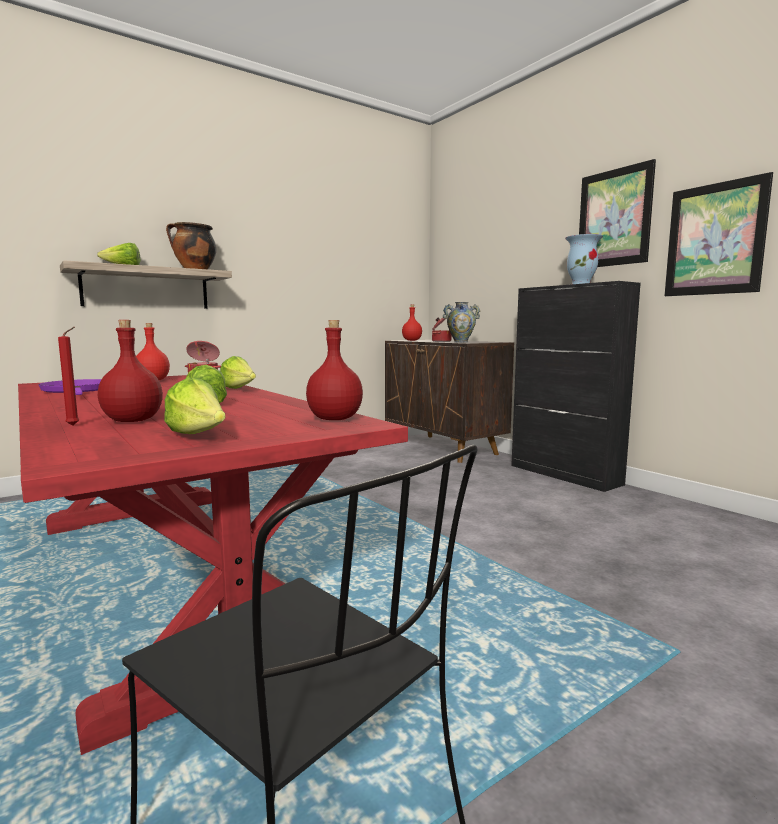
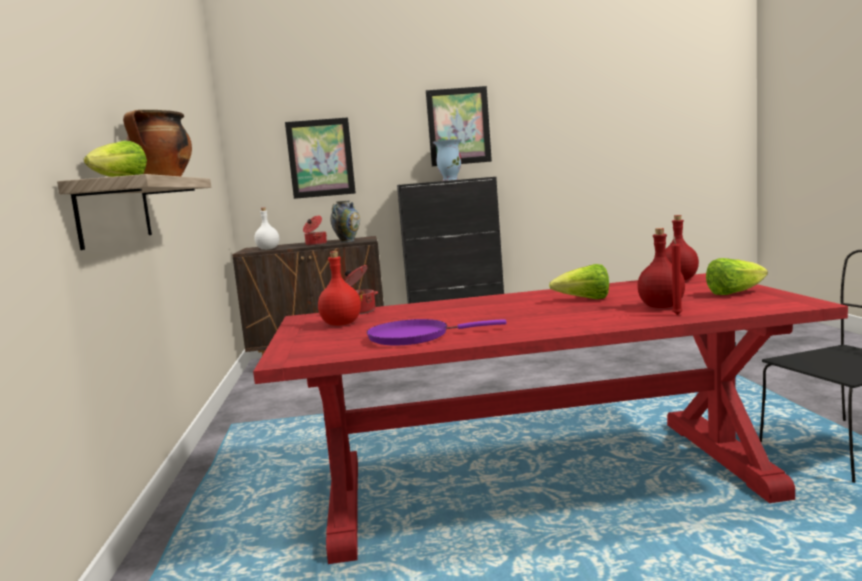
camera: 60 degrees left, 0 degrees up
(240, 389) = (484, 298): lettuce -> none
(412, 340) = (268, 249): red bottle -> white bottle
(715, 239) = (535, 147): picture -> picture (320, 158)

